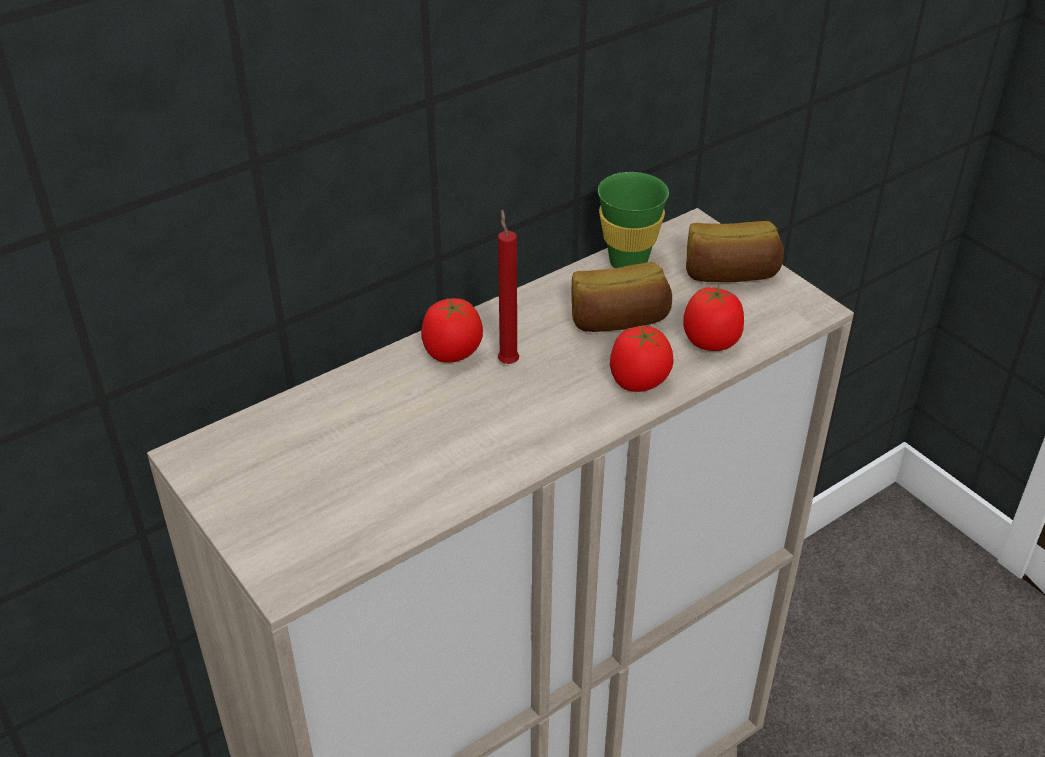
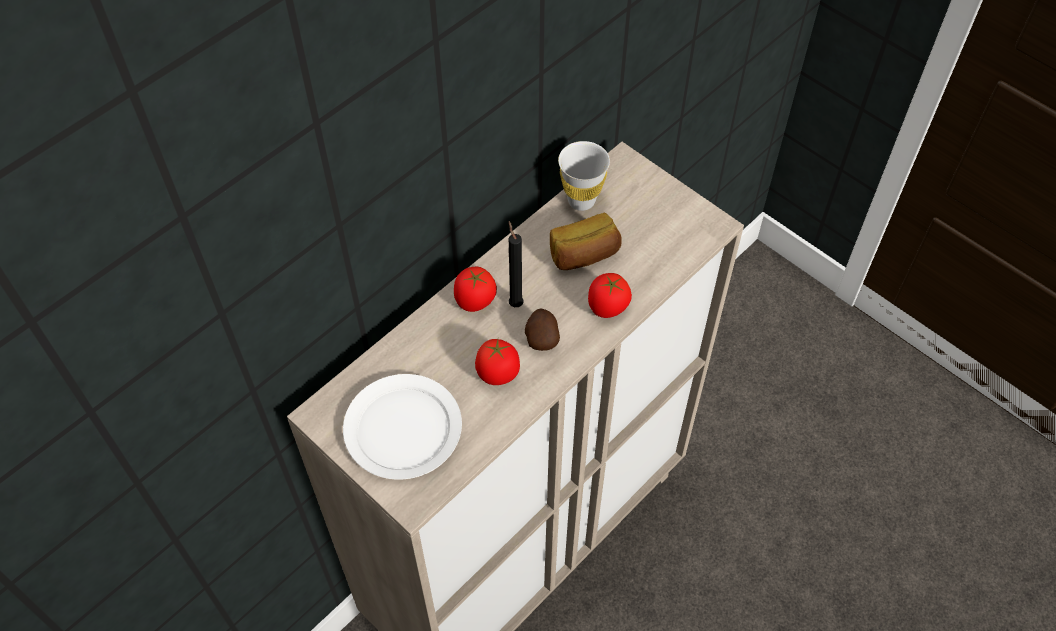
camera: 10 degrees left, 15 degrees up
(304, 487) = (403, 428): none -> white plate
(508, 361) = (515, 302): red candle -> black candle
(535, 405) = (541, 337): none -> potato
(628, 262) = (581, 200): green cup -> white cup
(711, 342) = (651, 265): tomato -> tomato (498, 373)
(730, 274) = (654, 202): bread -> none

